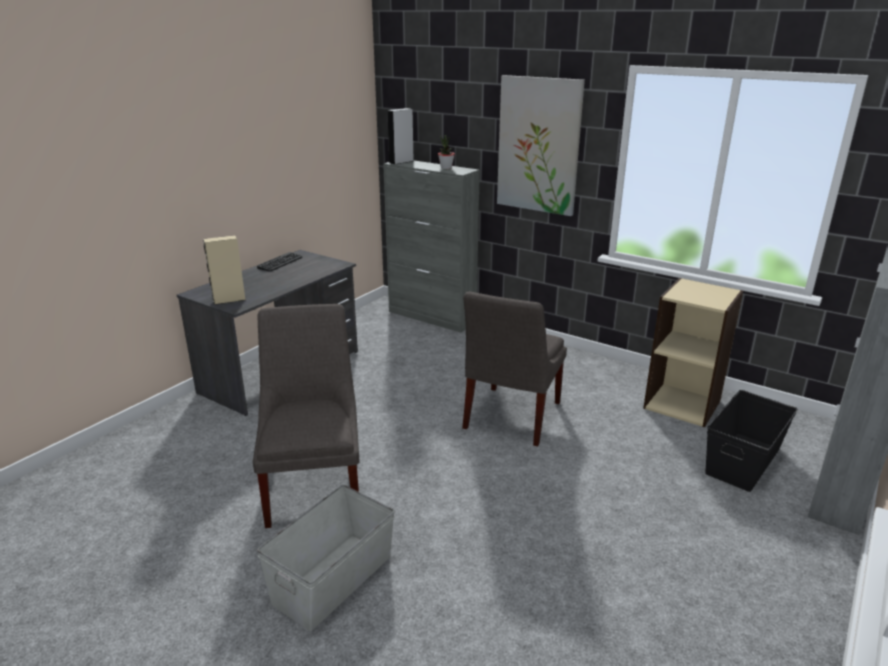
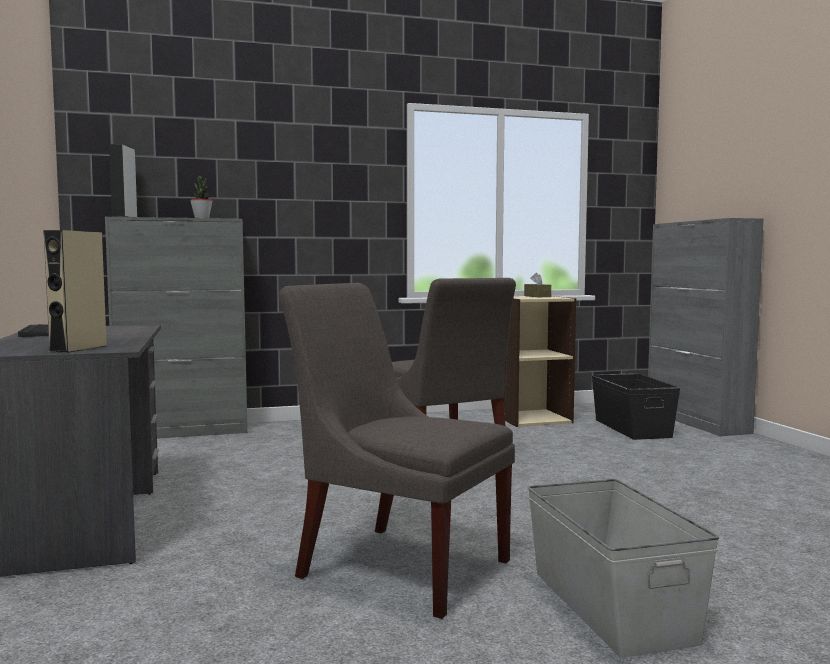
camera: 50 degrees left, 20 degrees down
(538, 145) = (316, 187): picture -> none
(711, 292) = (537, 296): none -> brown tissue box

